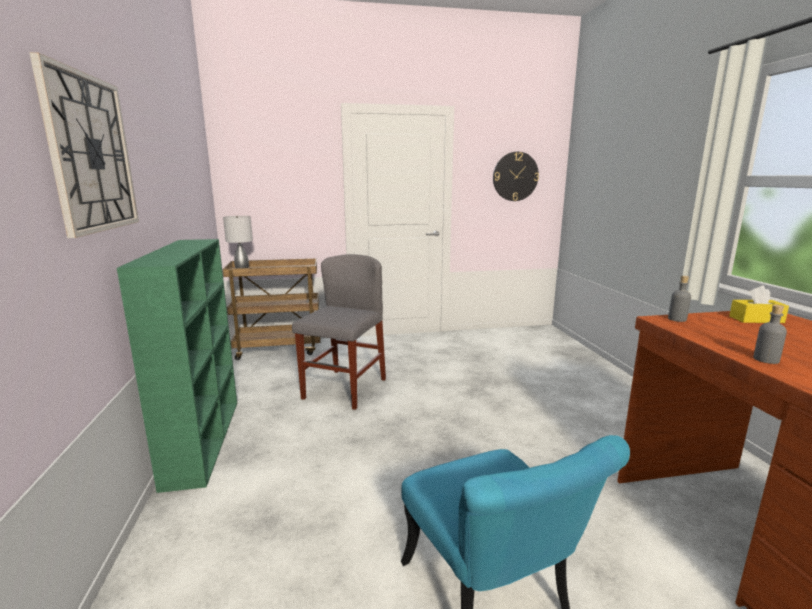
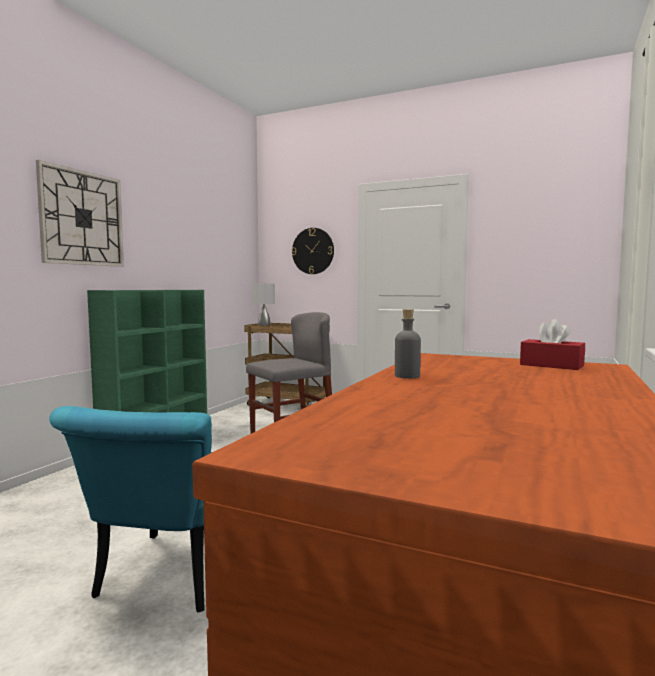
camera: 35 degrees right, 10 degrees down
(515, 176) = (545, 243): wall clock -> wall clock (313, 251)
(677, 319) = (451, 357): grey bottle -> none
(756, 319) = (551, 365): yellow tissue box -> red tissue box

